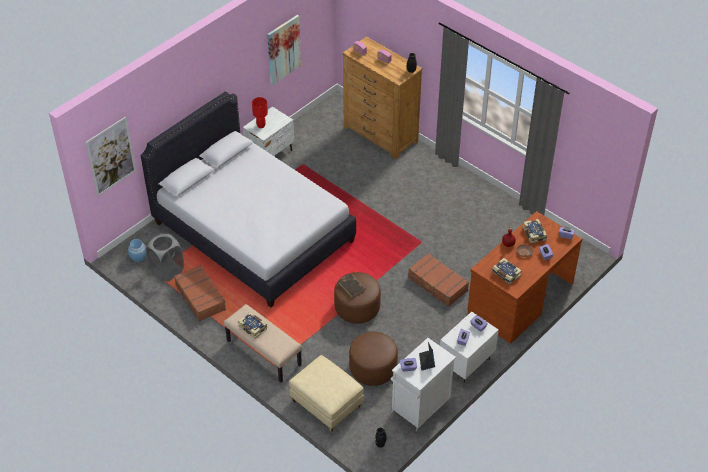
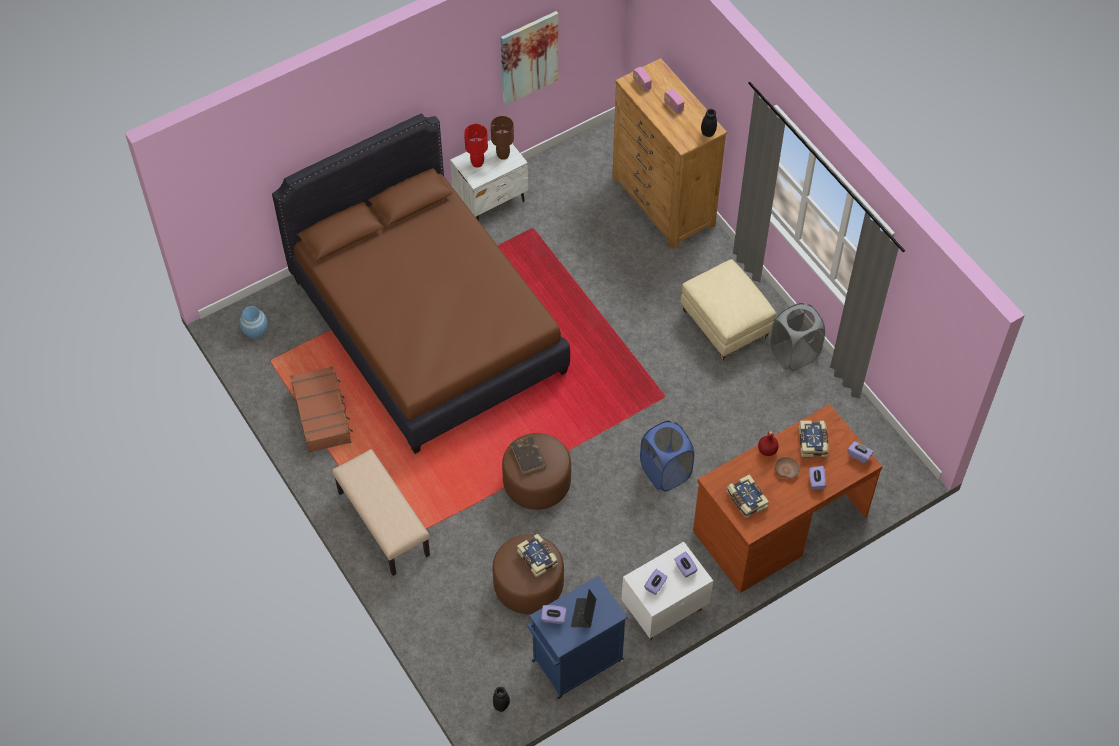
camera: 15 degrees right, 10 degrees up
(111, 156) = (223, 193): picture -> none
(167, 271) = (288, 362): grey laundry basket -> grey laundry basket (794, 354)
(253, 232) = (427, 325): white bed -> brown bed
(253, 327) = (369, 490): book -> book (538, 558)
(276, 118) = (503, 155): none -> brown table lamp
(327, 404) = (447, 625): beige ottoman -> beige ottoman (726, 323)
(420, 407) = (576, 662): white cabinet -> blue cabinet
(437, 284) = (665, 472): brown suitcase -> blue laundry basket

